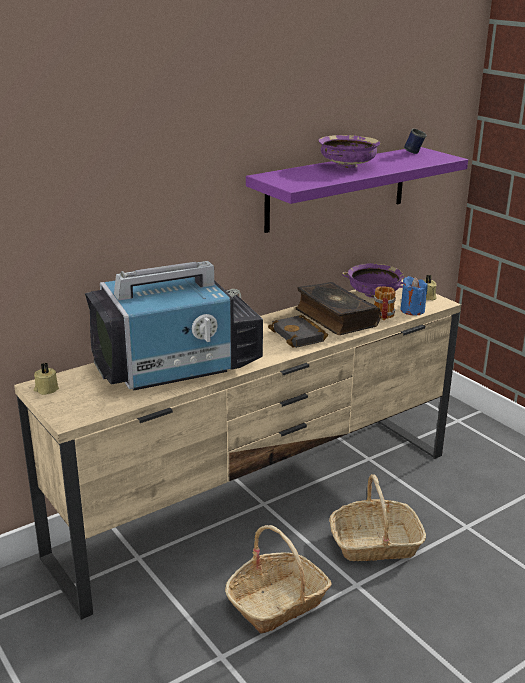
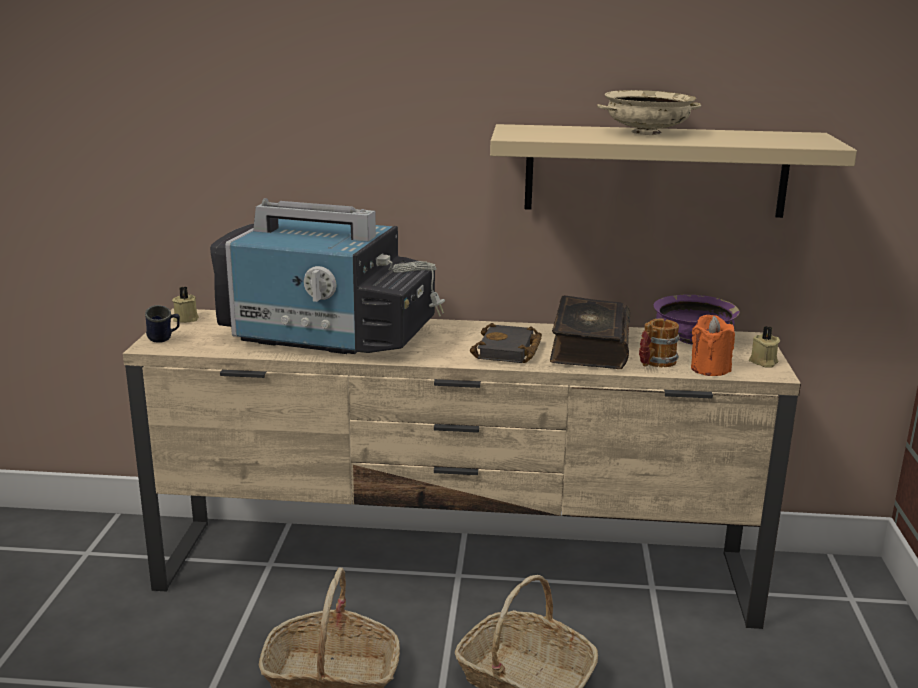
camera: 40 degrees right, 5 degrees down
(337, 188) = (655, 171): purple shelf -> beige shelf
(348, 166) = (647, 133): purple bowl -> beige bowl
(412, 310) = (709, 369): blue candle -> orange candle
(414, 152) = (793, 135): blue mug -> blue mug (164, 340)

